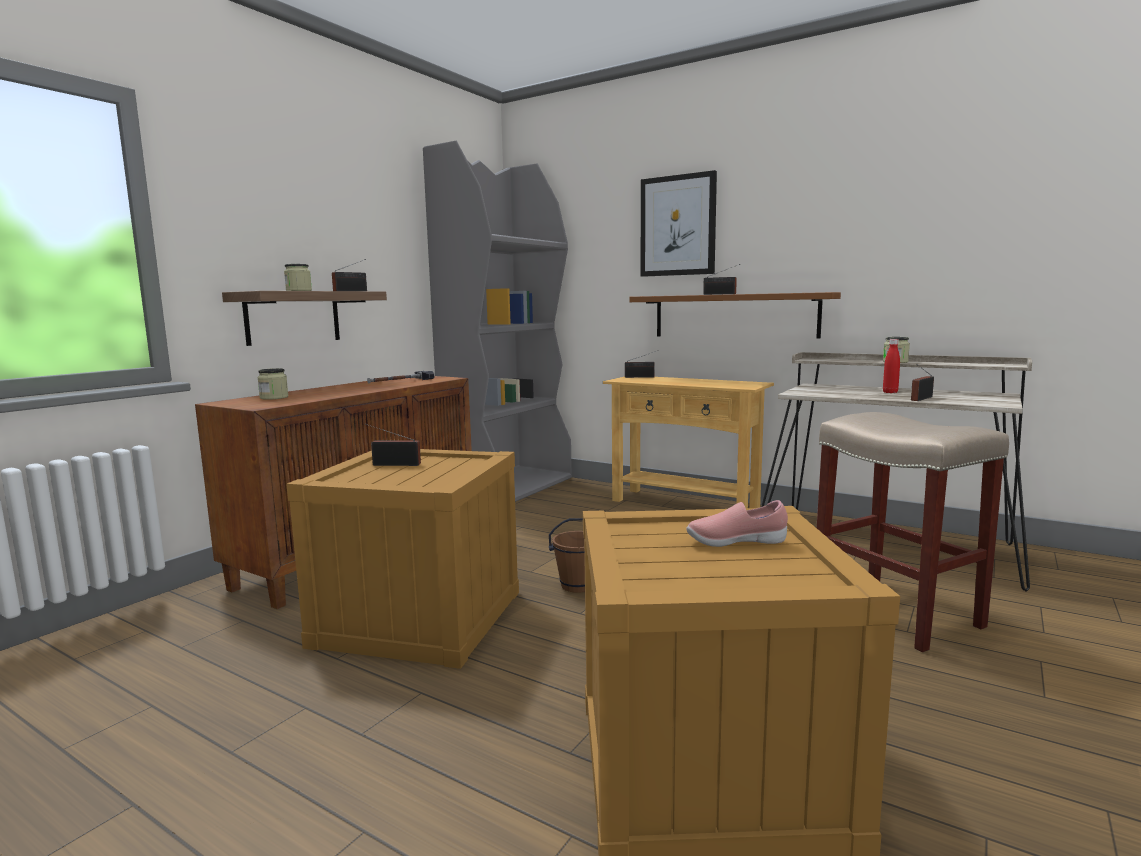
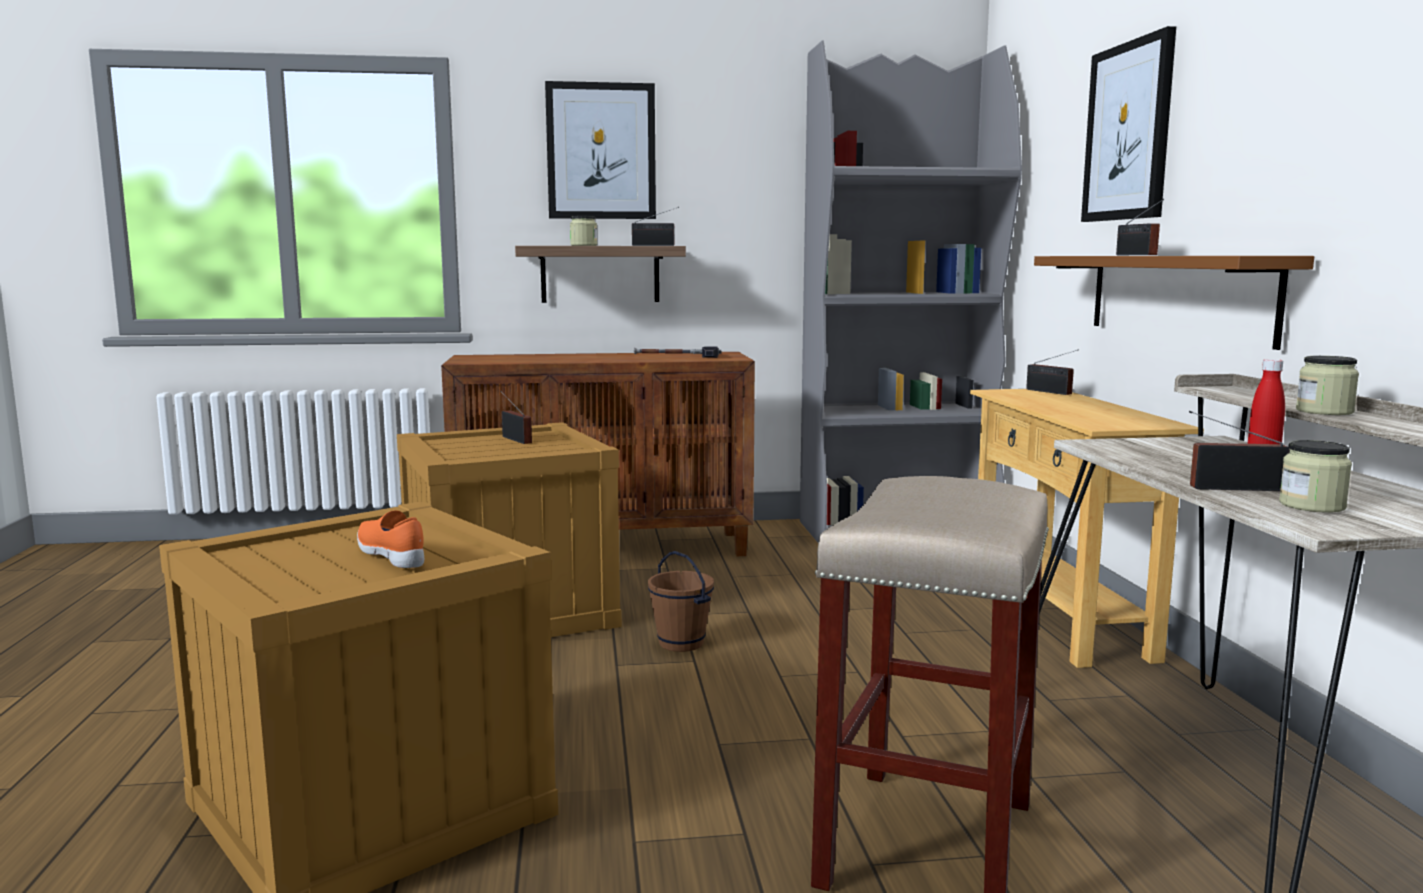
camera: 50 degrees right, 0 degrees up
(274, 397) = (513, 357): jar -> jar (1312, 506)
(285, 206) = (601, 151): none -> picture
(735, 543) = (393, 557): pink shoe -> orange shoe

